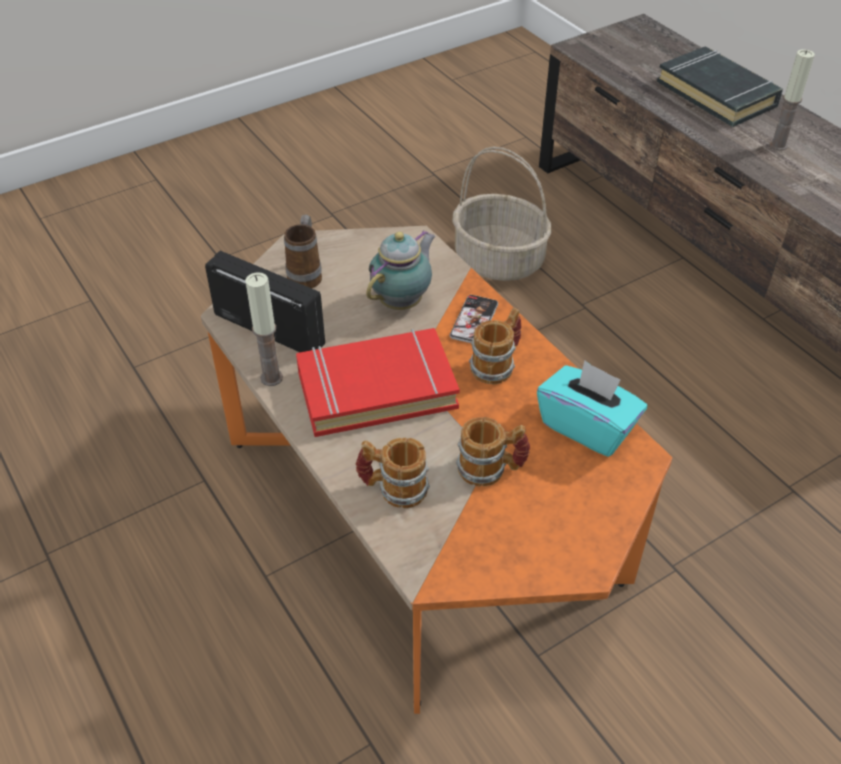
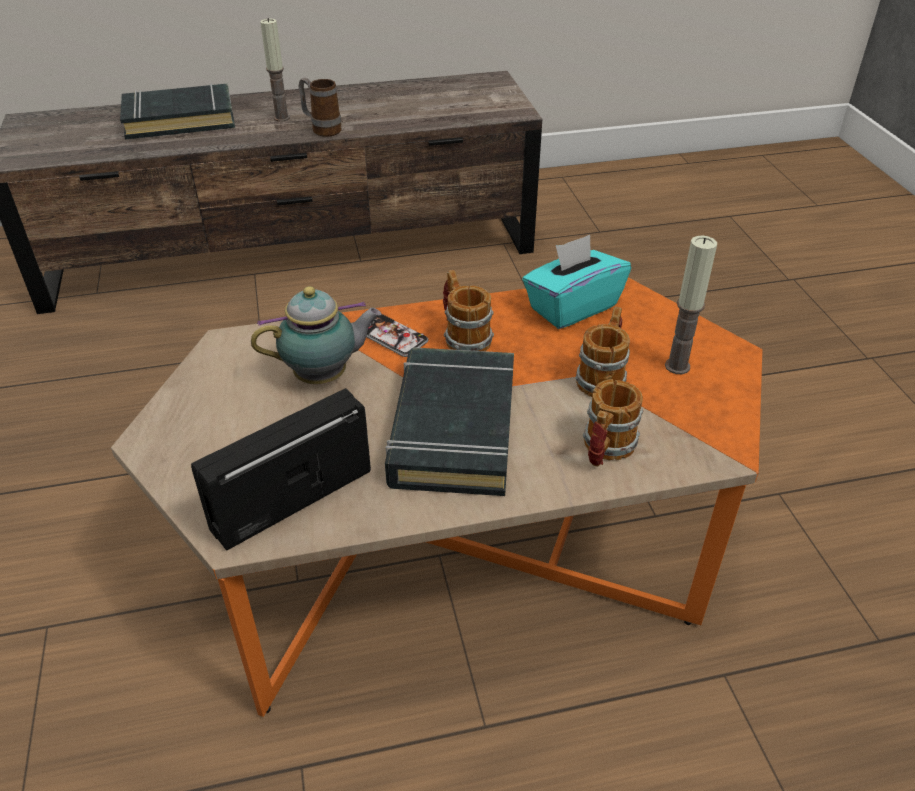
camera: 70 degrees left, 5 degrees down
(271, 378) = (385, 515): candle -> candle (677, 366)
(306, 274) = (215, 444): mug -> mug (322, 129)
(376, 389) = (452, 429): red book -> black book
(403, 301) = (325, 376): teapot -> teapot turned 105 degrees clockwise
(500, 260) = (150, 385): basket -> none

